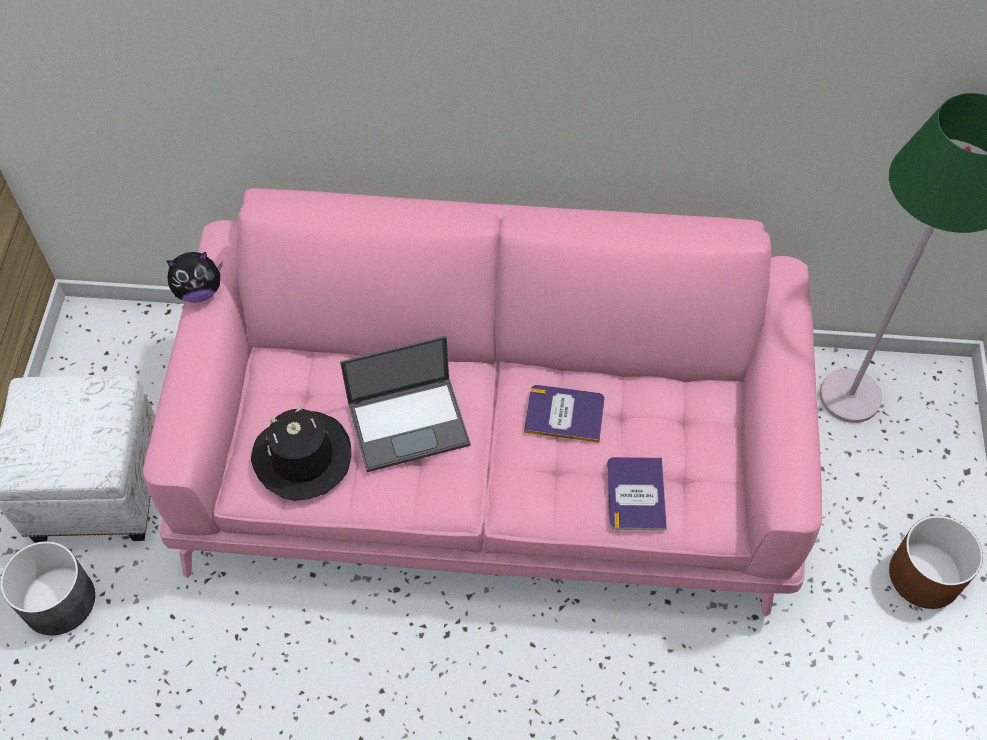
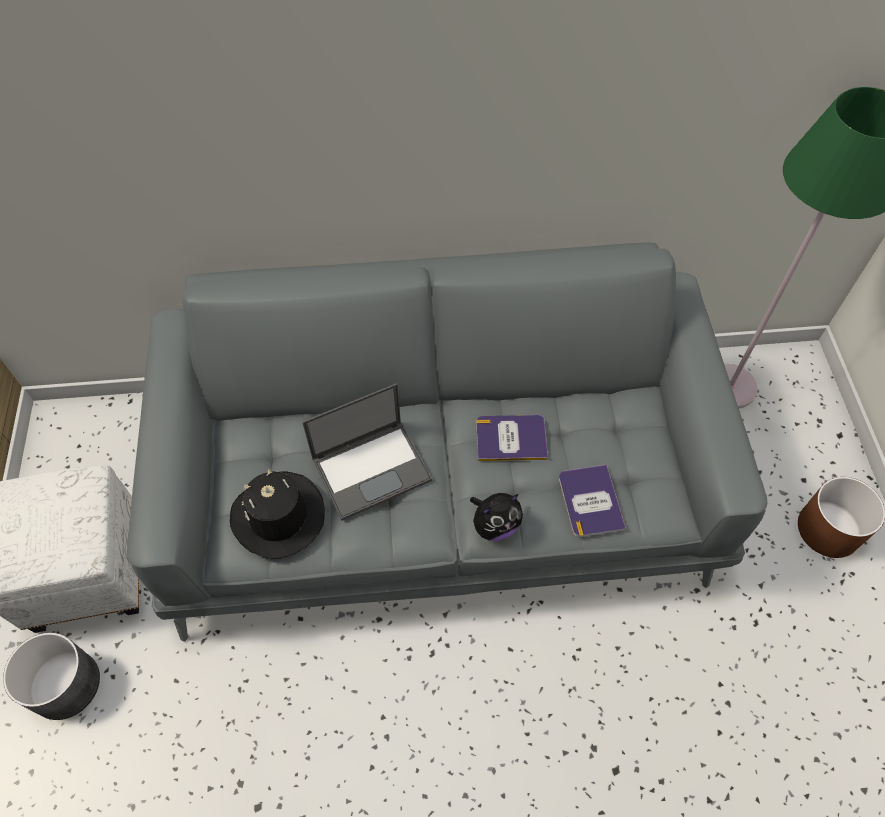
camera: 10 degrees left, 0 degrees up
(199, 291) = (156, 376): plush toy -> plush toy (495, 525)
(493, 458) = (442, 487): pink sofa -> grey sofa

